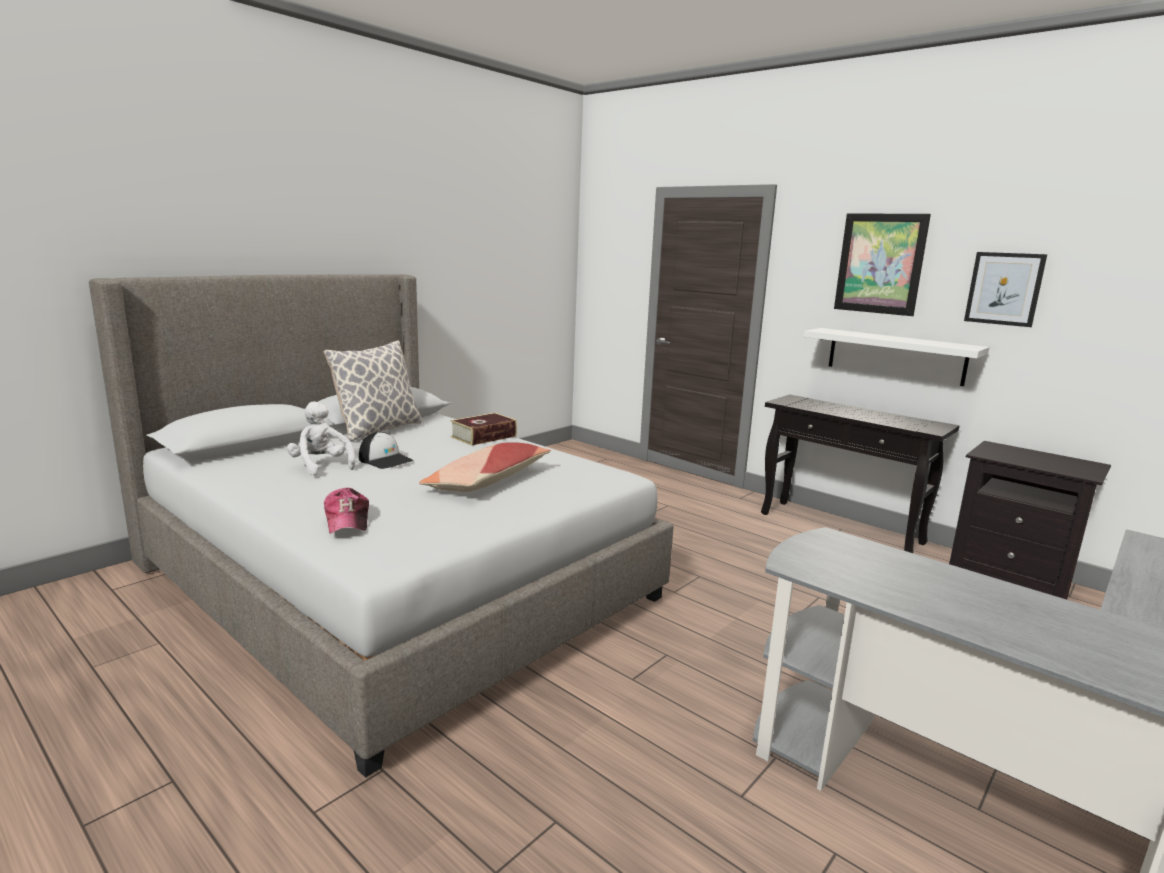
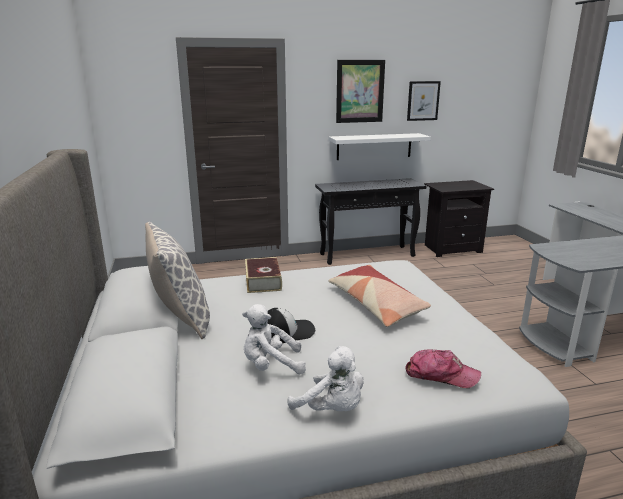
camera: 55 degrees left, 5 degrees up
(267, 495) = (332, 409): none -> white plush toy

